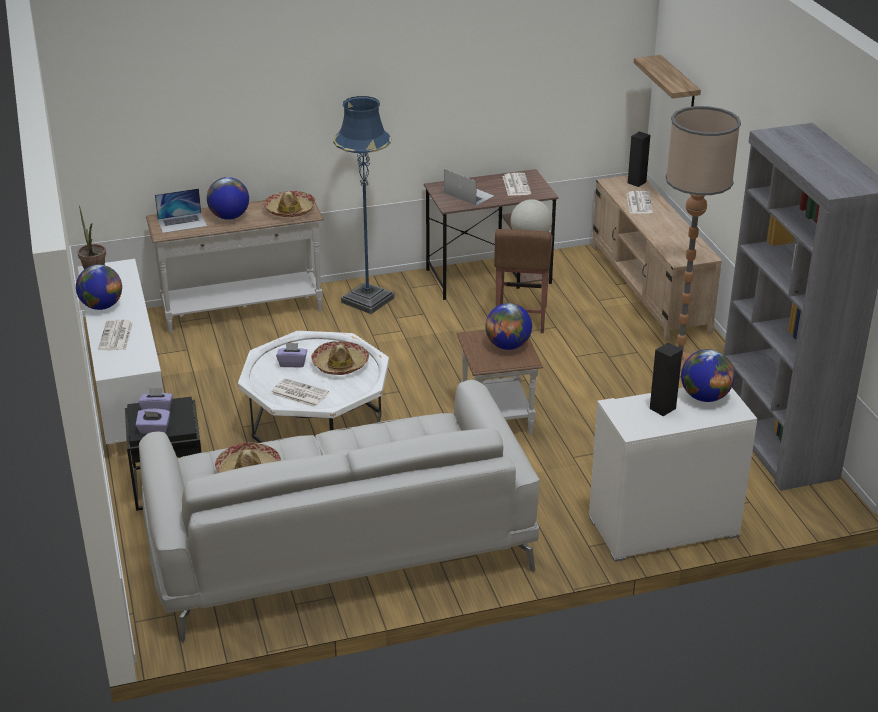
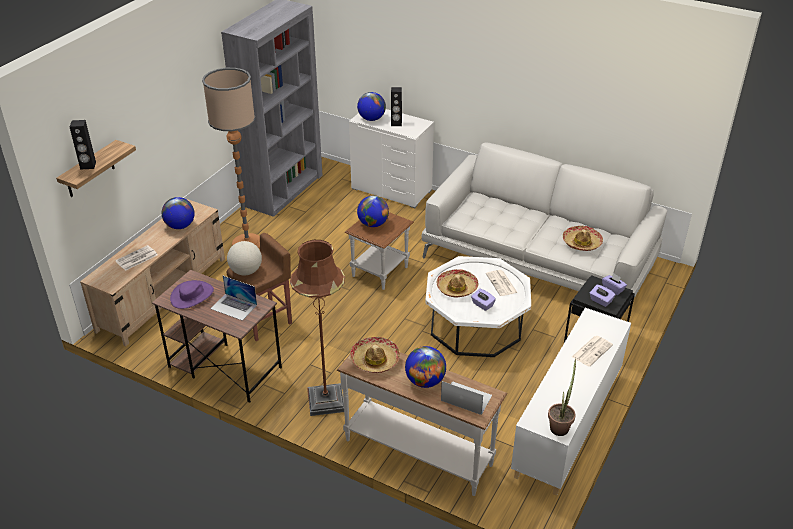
camera: 135 degrees left, 5 degrees up
(102, 306) = (581, 386): globe -> globe (180, 226)
(367, 300) = (326, 401): blue floor lamp -> brown floor lamp
(468, 194) = (234, 307): laptop -> laptop turned 60 degrees counterclockwise
(516, 185) = (192, 295): newspaper -> purple hat
(636, 182) = (100, 275): black speaker -> black speaker (88, 166)

